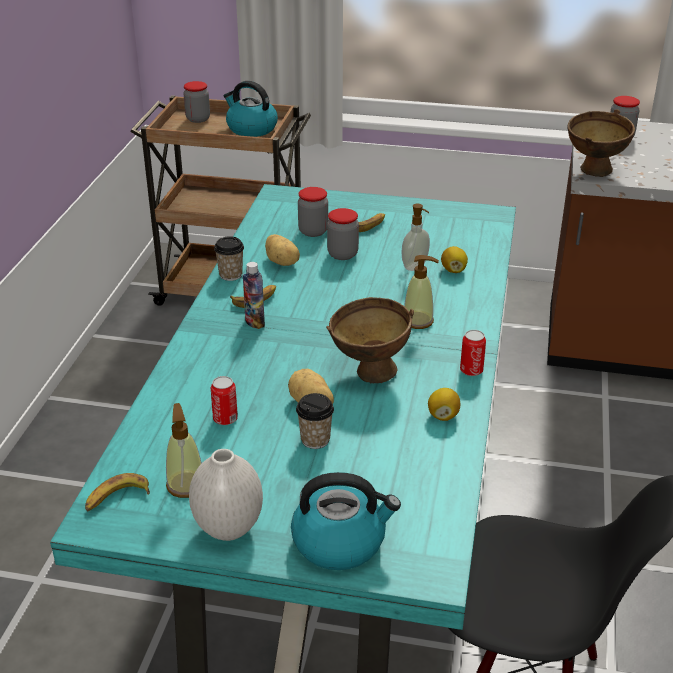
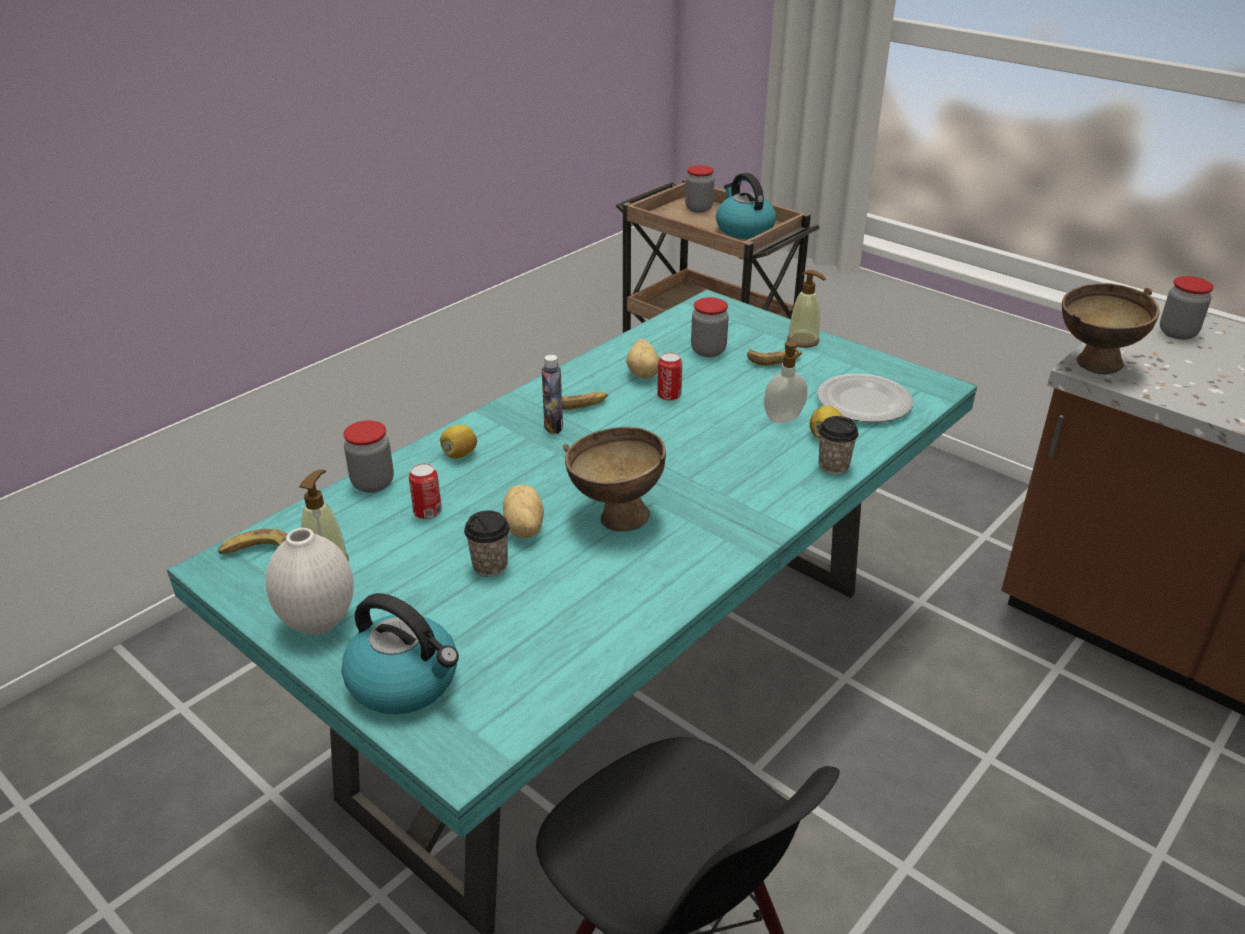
camera: 30 degrees right, 0 degrees up
(230, 275) = (578, 371): cup -> cup (833, 466)
(342, 254) = (715, 383): jar -> jar (373, 483)
(418, 321) = (726, 479): soap dispenser -> soap dispenser (803, 341)
(443, 415) = (648, 591): lemon -> lemon (459, 454)
(457, 239) = (864, 403): none -> plate
(471, 370) = (732, 553): can -> can (669, 396)

